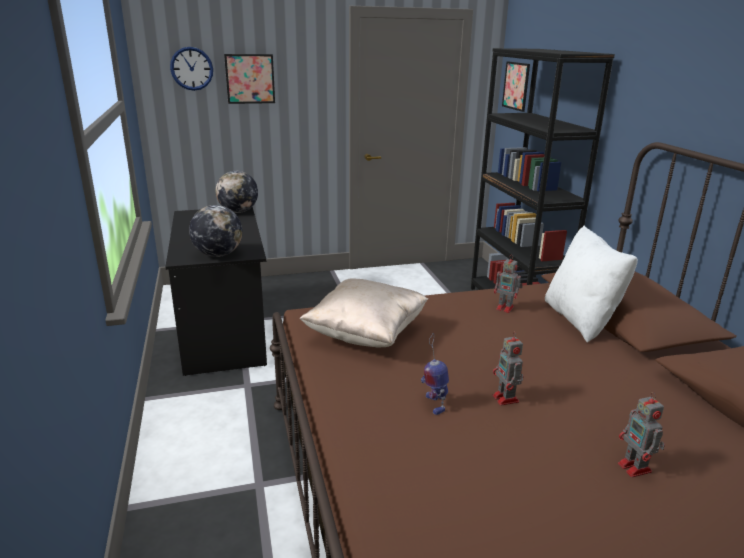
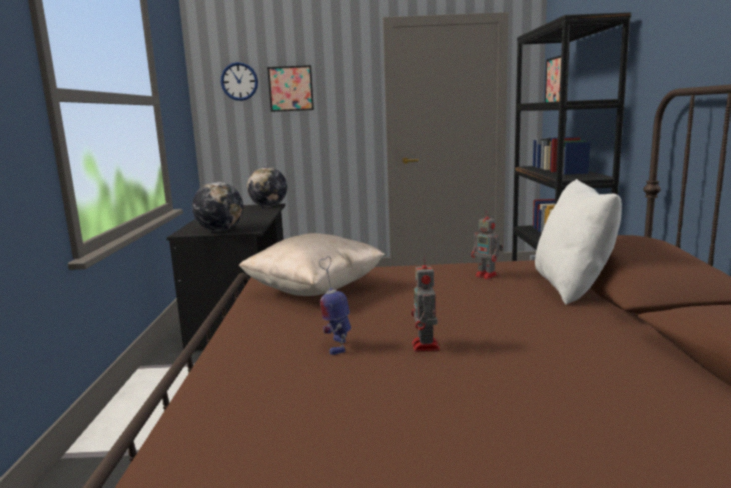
camera: 15 degrees right, 10 degrees down
(635, 468) = (548, 422): toy robot -> none

